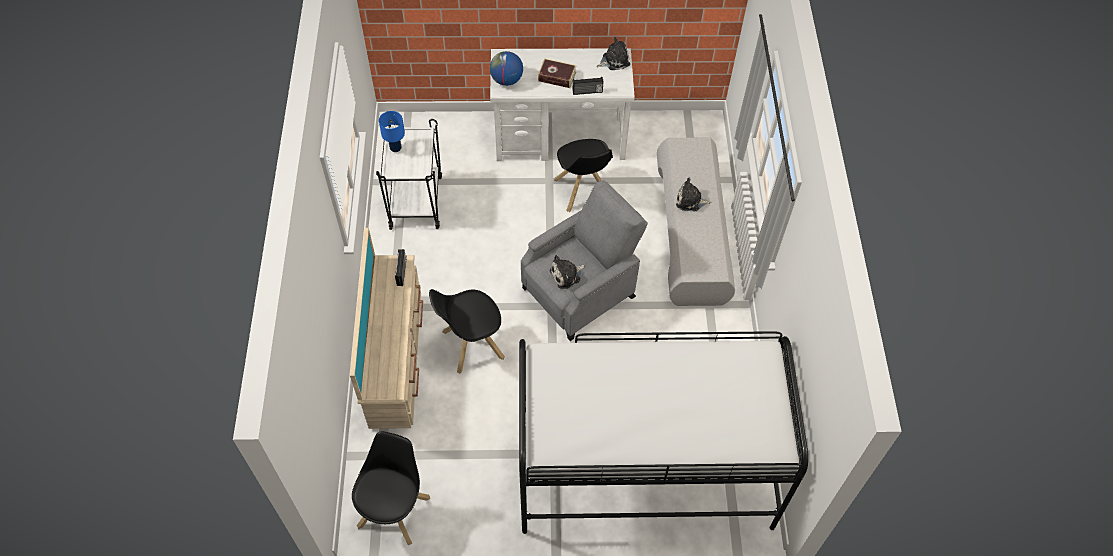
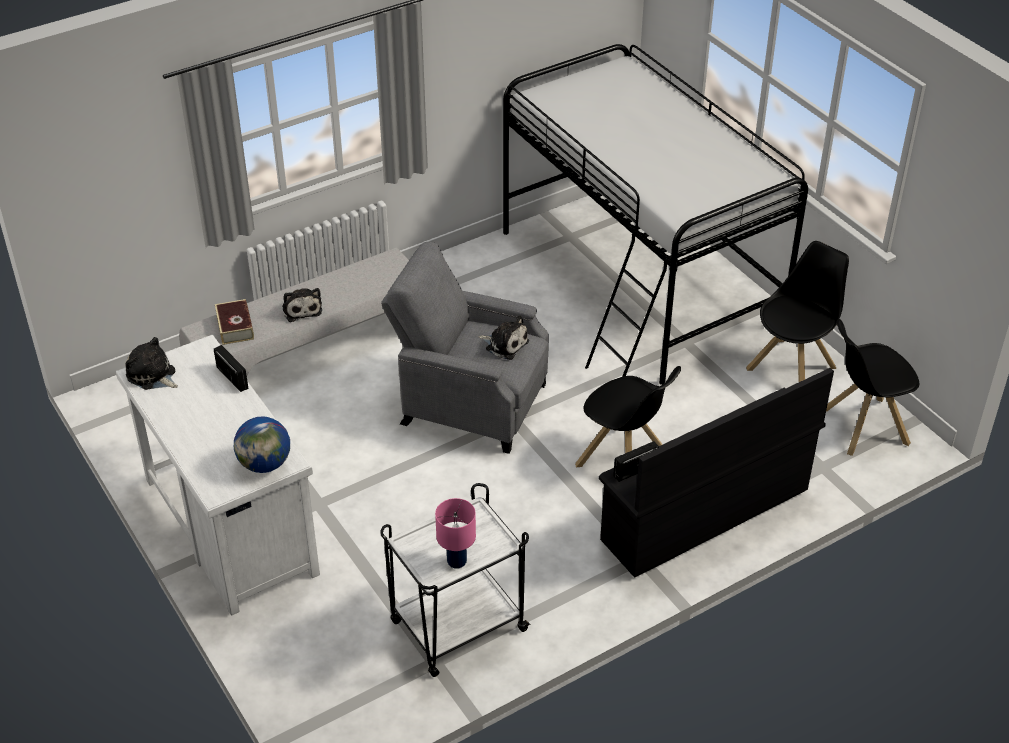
camera: 120 degrees left, 15 degrees down
(396, 148) = (455, 561): blue table lamp -> pink table lamp
(396, 358) = (703, 517): beige dresser -> black dresser
(557, 77) = (223, 417): book -> book (235, 327)
(583, 191) = (313, 463): black chair -> black chair (793, 367)

